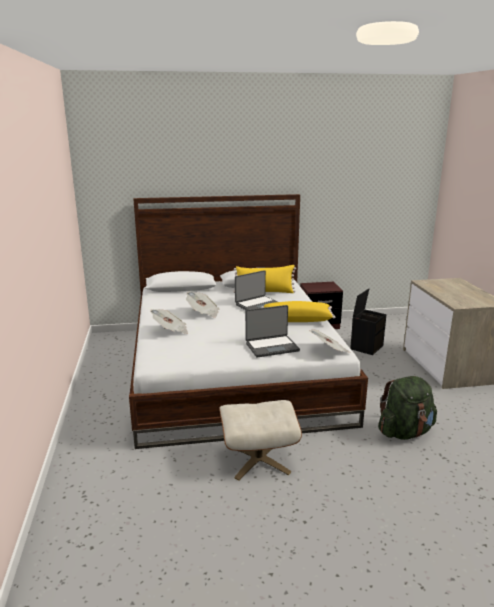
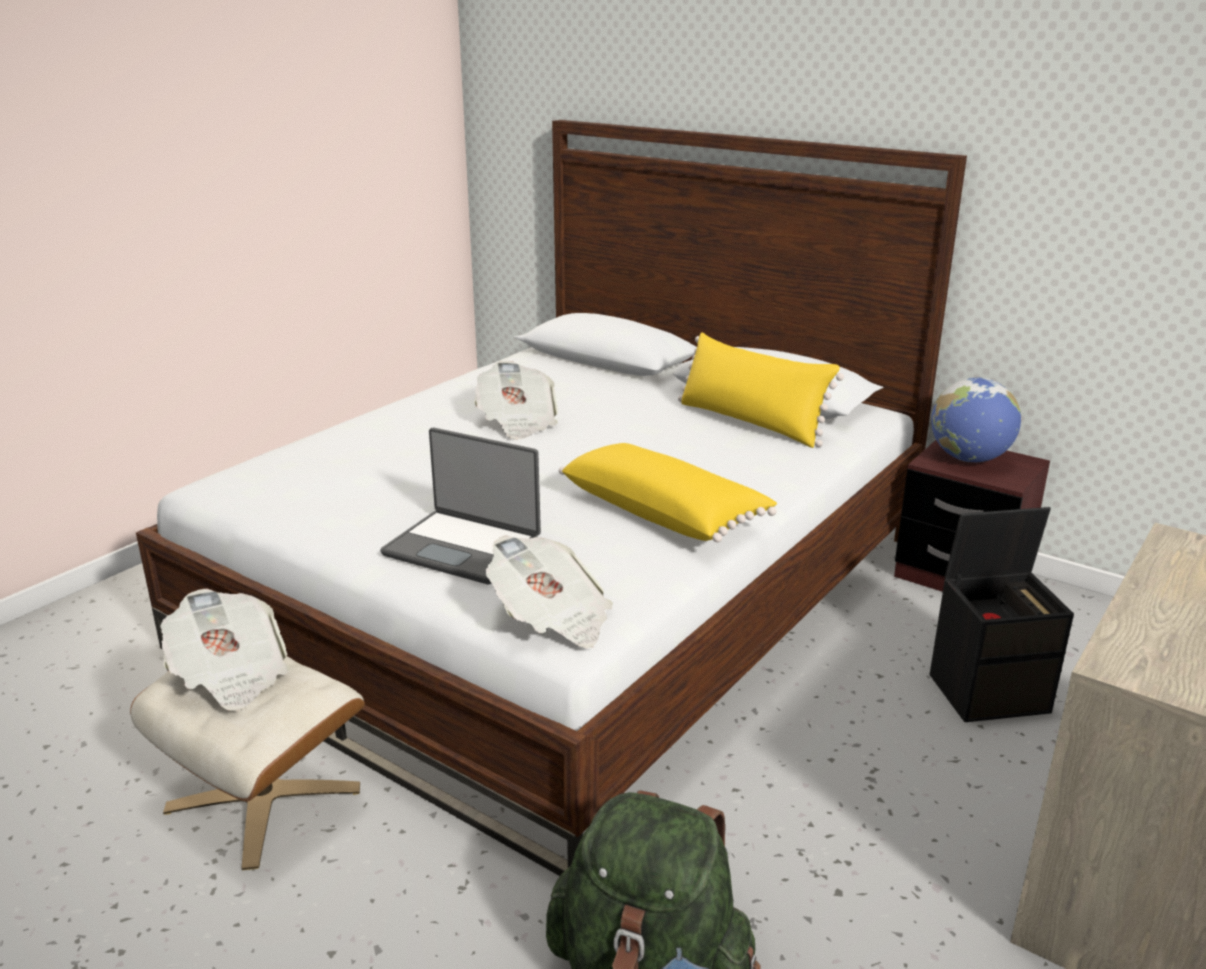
camera: 45 degrees right, 5 degrees up
(170, 330) = (382, 434): newspaper -> newspaper (230, 675)
(257, 305) = (662, 445): laptop -> none
(317, 286) = (969, 459): none -> globe

